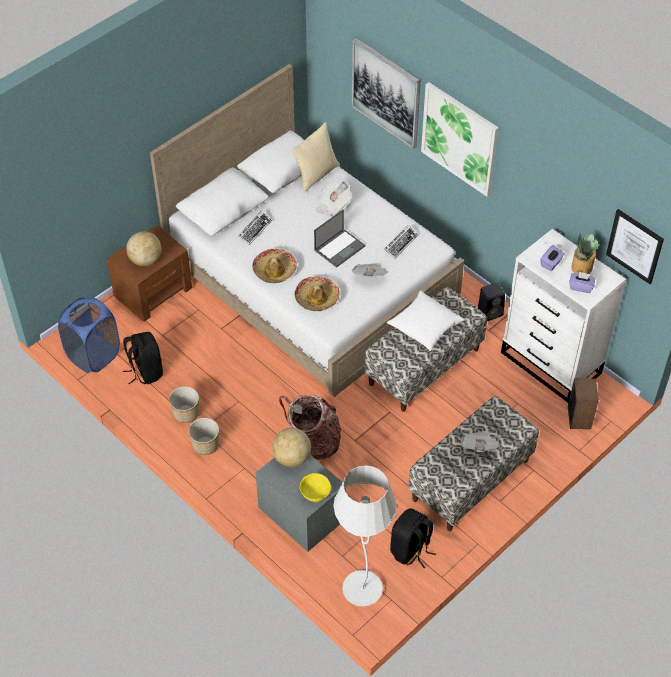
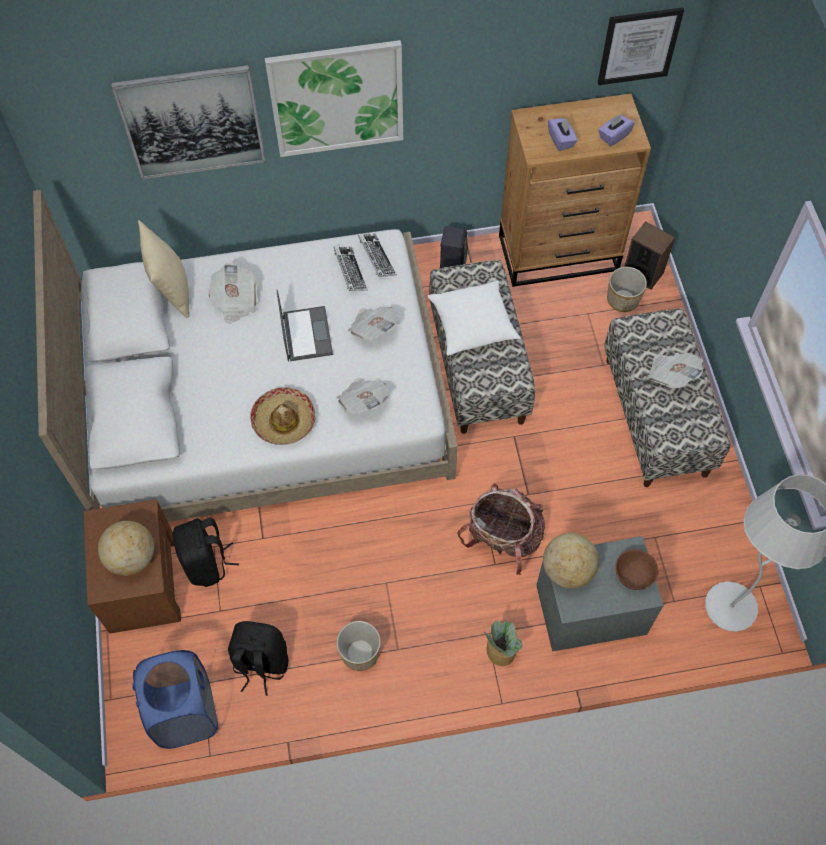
camera: 55 degrees left, 10 degrees up
(205, 444) = (423, 658): planter -> planter (622, 300)
(255, 229) = (201, 403): keyboard -> keyboard (376, 257)
(315, 493) = (634, 574): yellow bowl -> brown bowl
(317, 298) = (363, 402): hat -> newspaper
(411, 550) = (708, 528): black backpack -> black backpack (207, 563)
(551, 363) = (559, 253): white dresser -> brown dresser
(581, 267) = (587, 119): potted plant -> potted plant (500, 652)

